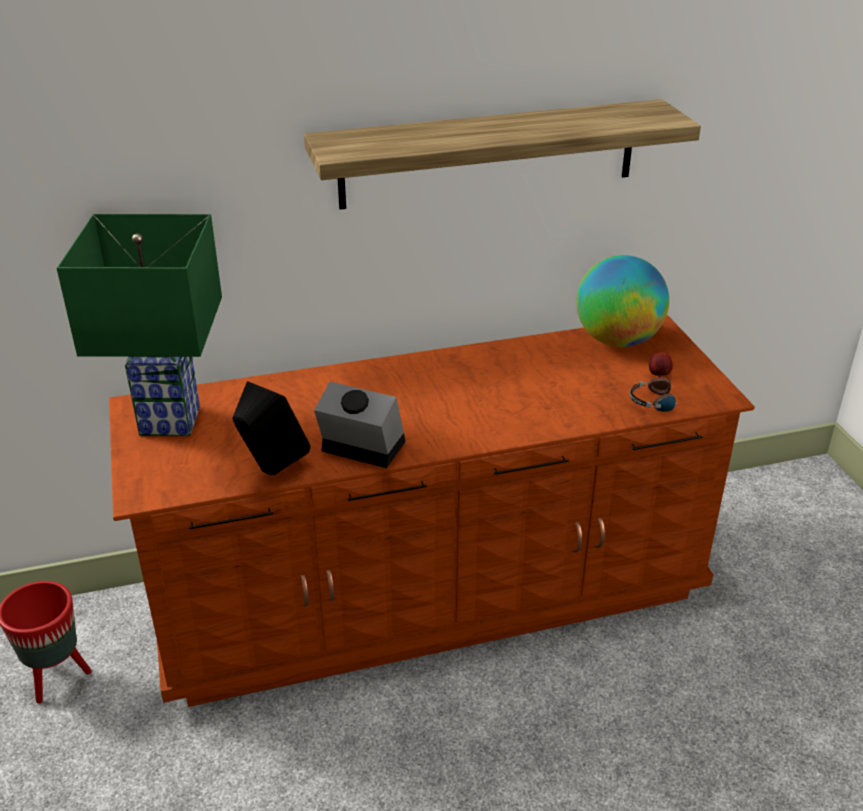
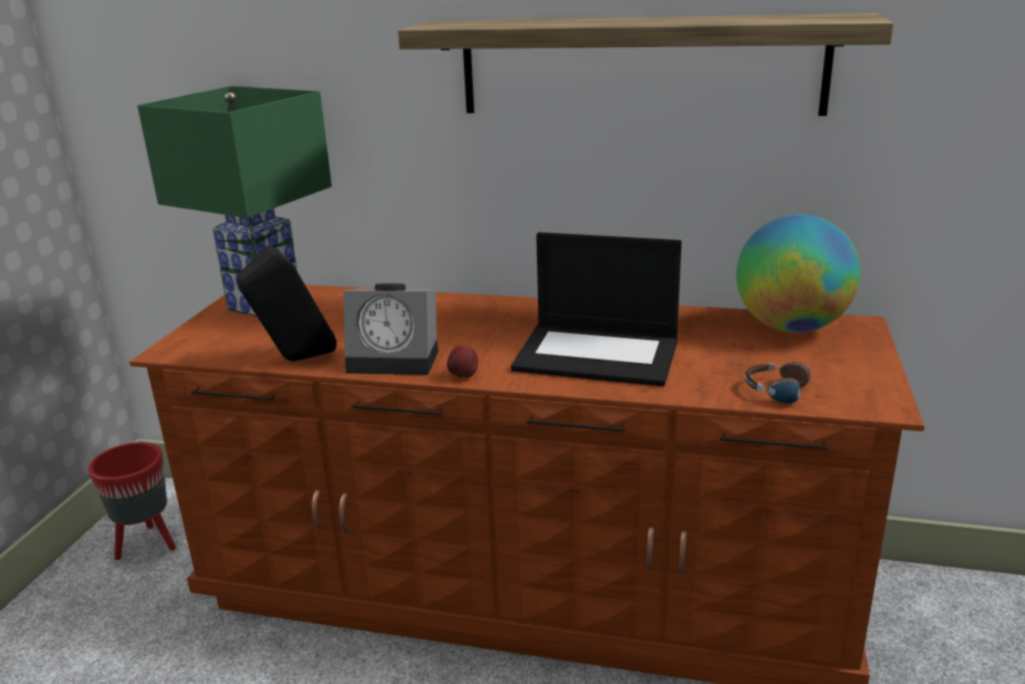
camera: 30 degrees right, 10 degrees down
(359, 448) = (397, 359): alarm clock -> alarm clock turned 135 degrees clockwise
(509, 400) = (599, 354): none -> laptop
(659, 375) = (813, 367): apple -> apple (463, 376)

